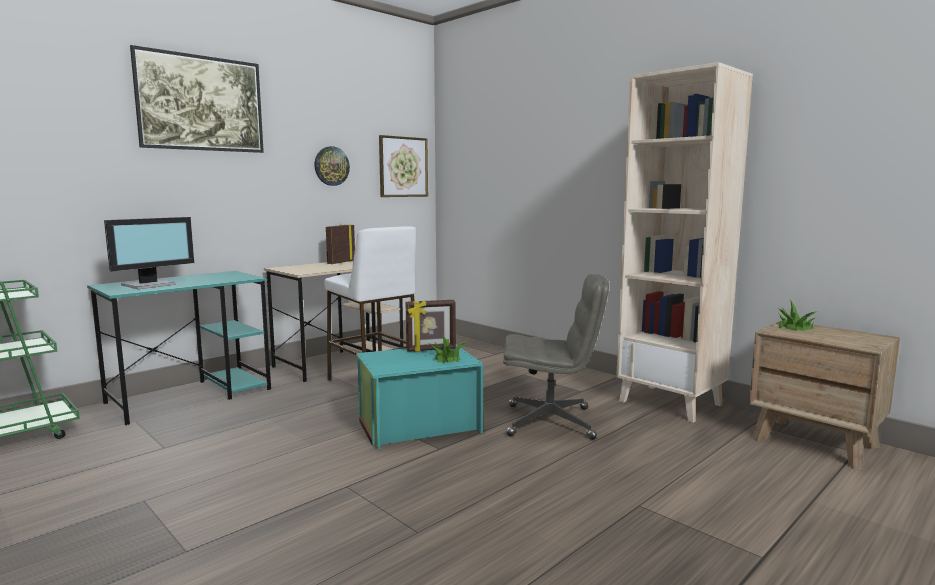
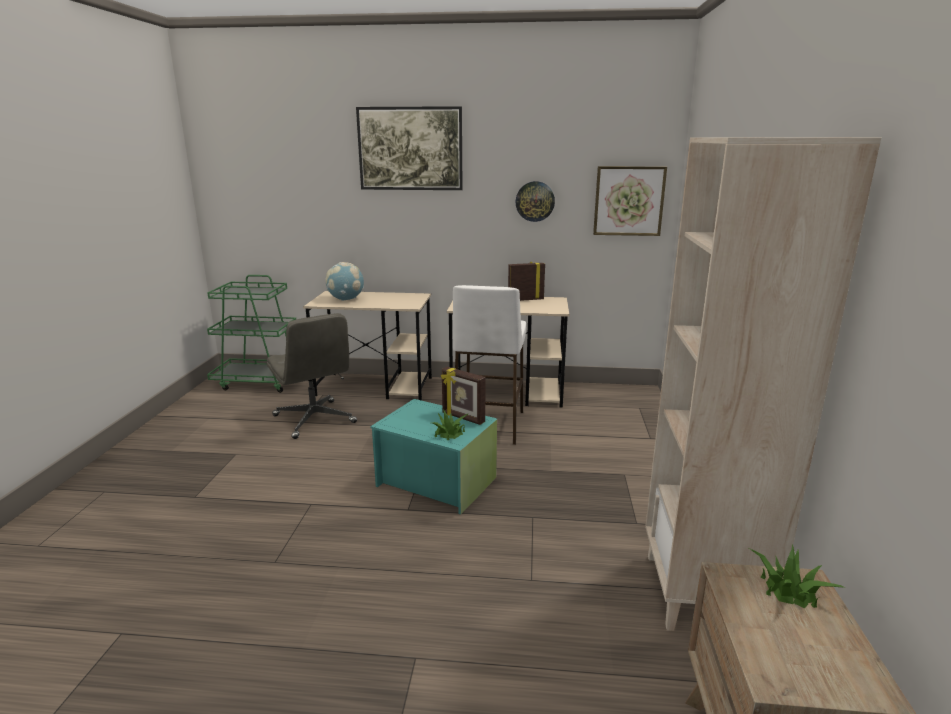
camera: 50 degrees right, 10 degrees up
(150, 285) = (346, 299): monitor -> globe
(191, 395) = (376, 386): turquoise desk -> beige desk
(551, 422) = (532, 537): grey office chair -> grey office chair (315, 419)

